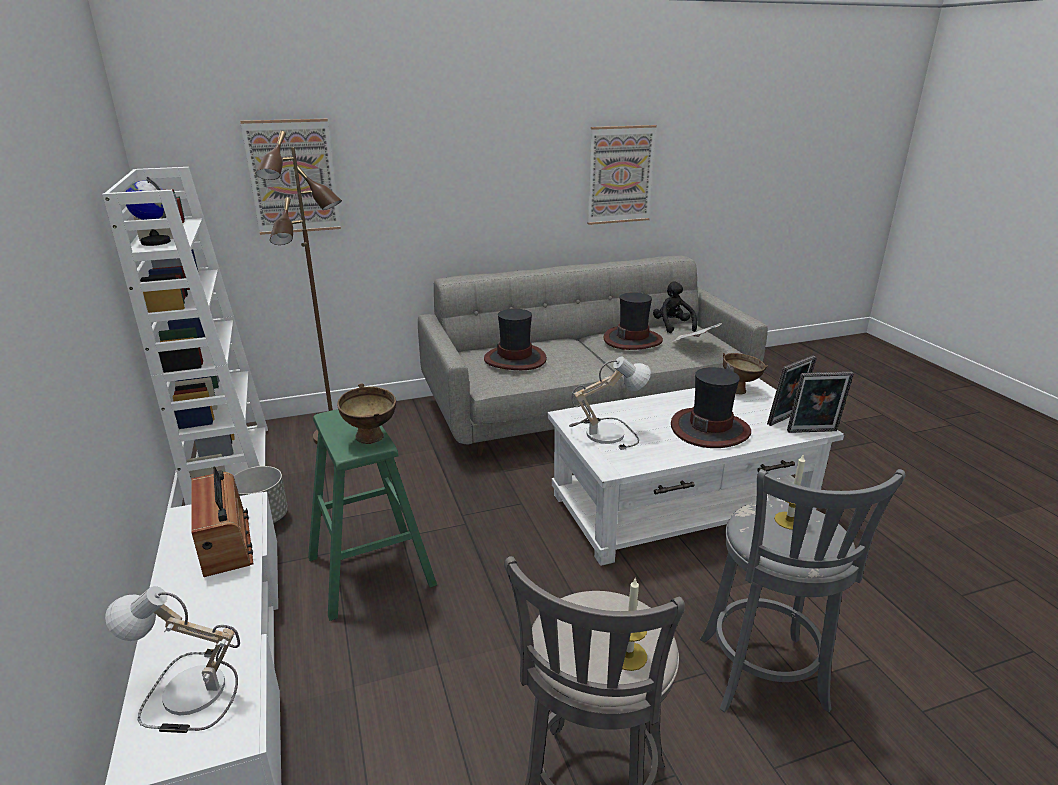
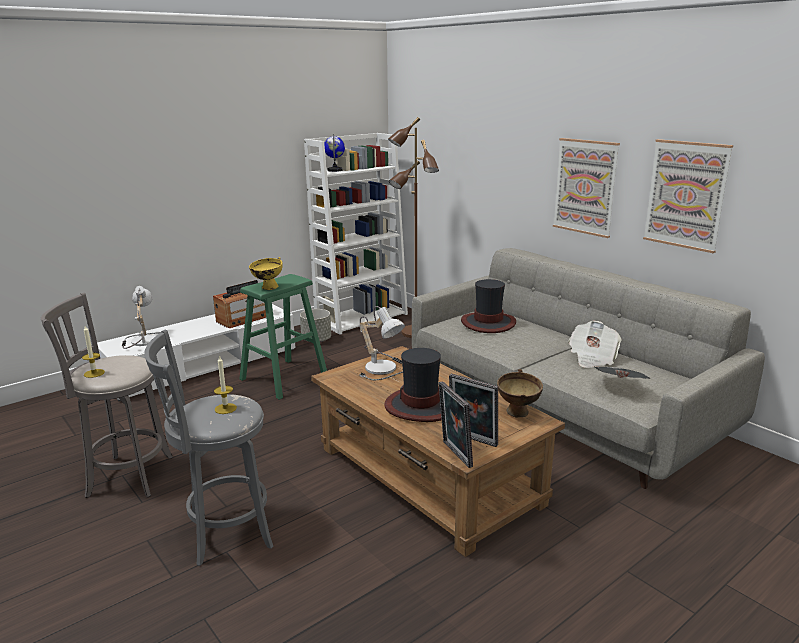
camera: 70 degrees right, 5 degrees down
(293, 177) = (448, 150): picture -> picture (585, 187)
(371, 440) = (267, 288): brown bowl -> yellow bowl
(633, 339) = (592, 358): hat -> newspaper
(672, 326) = (664, 373): black plush toy -> none
(682, 504) = (428, 476): white coffee table -> brown coffee table

